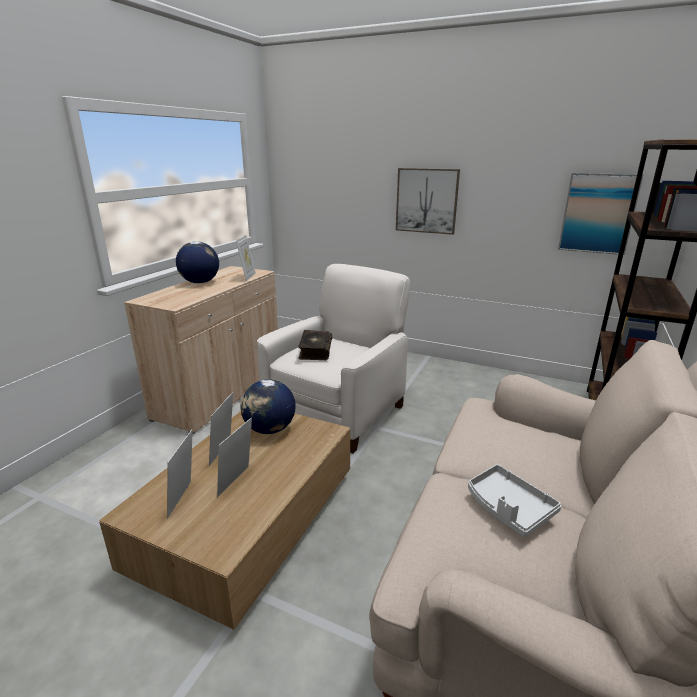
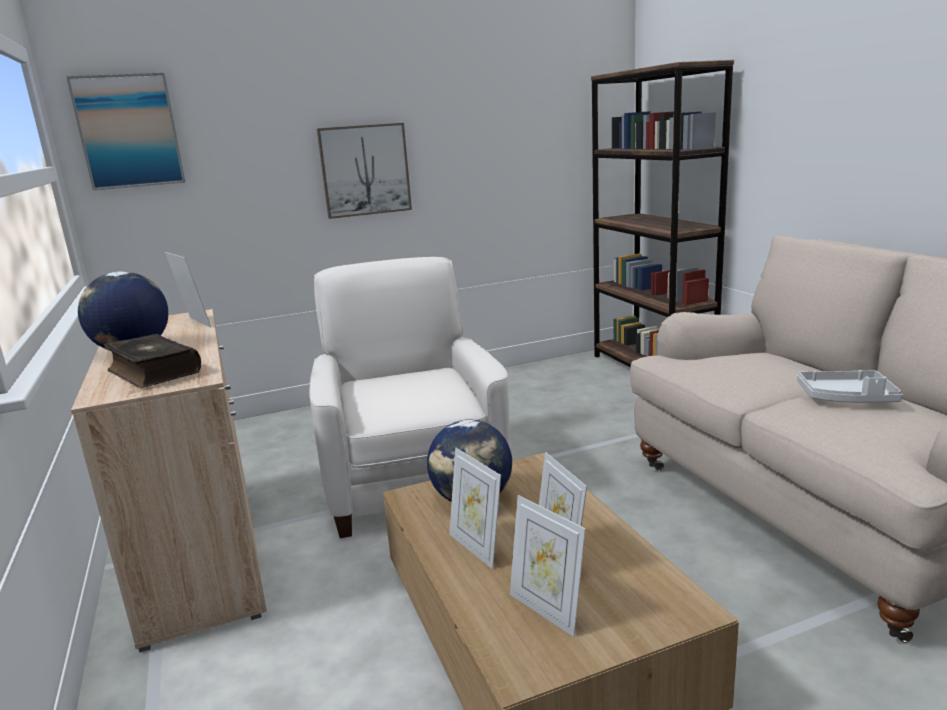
camera: 45 degrees left, 5 degrees down
(315, 351) = (387, 394): book -> book (153, 372)
(598, 213) = (558, 158): picture -> picture (129, 131)

